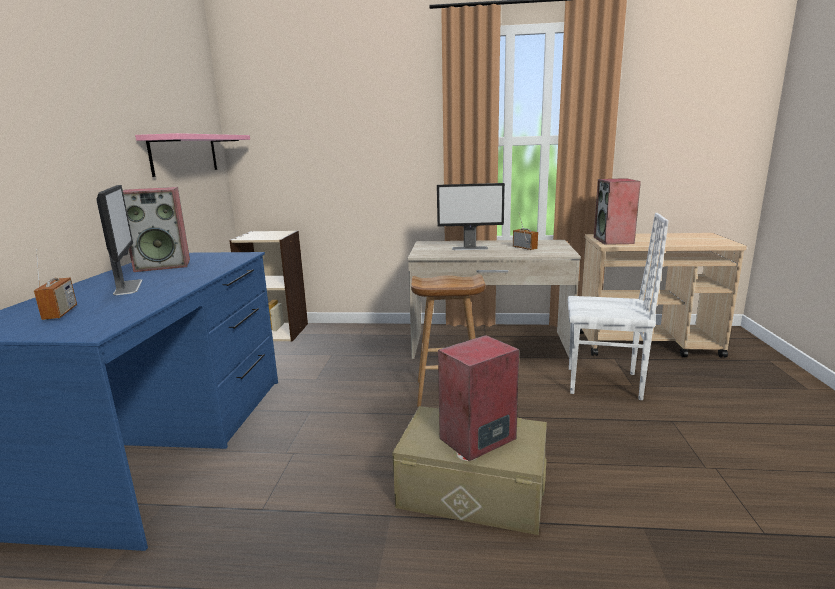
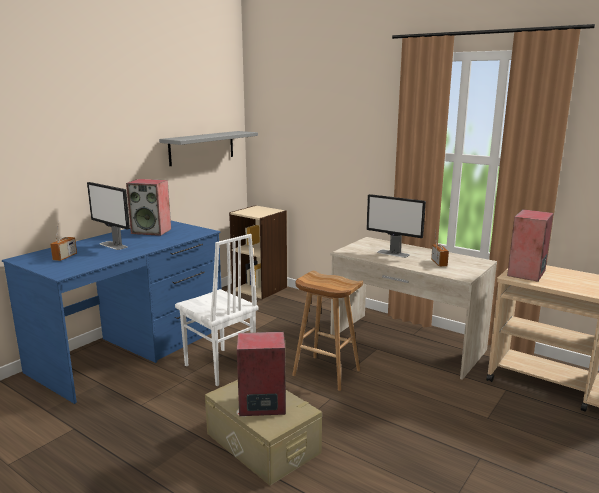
camera: 30 degrees right, 0 degrees up
(128, 287) = (113, 245): monitor -> monitor turned 120 degrees clockwise
(184, 154) = (202, 148): pink shelf -> grey shelf
(604, 384) = (462, 408): white chair -> white chair (219, 367)

